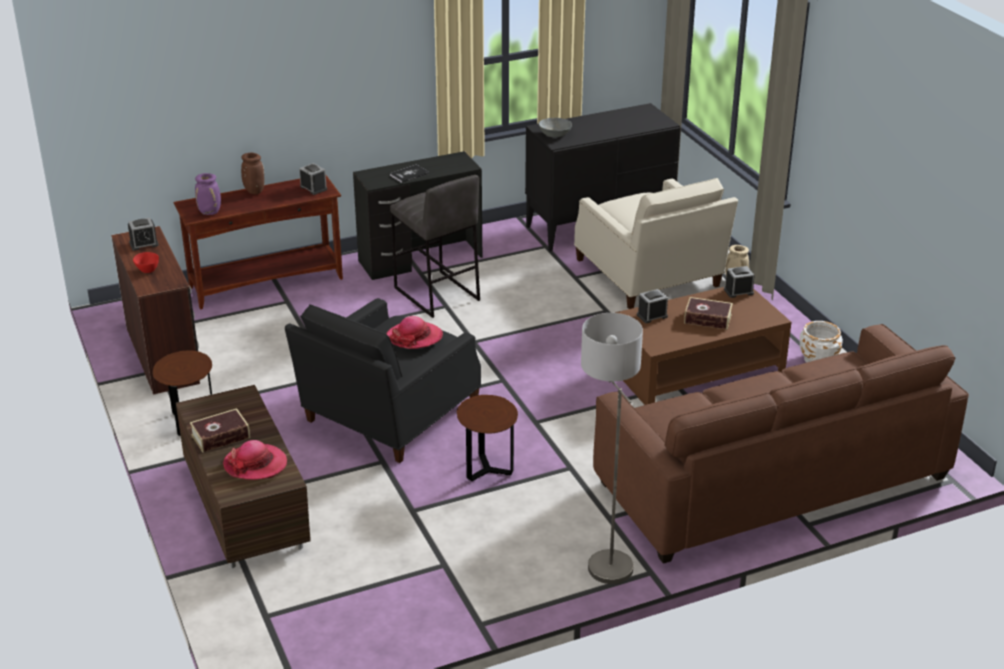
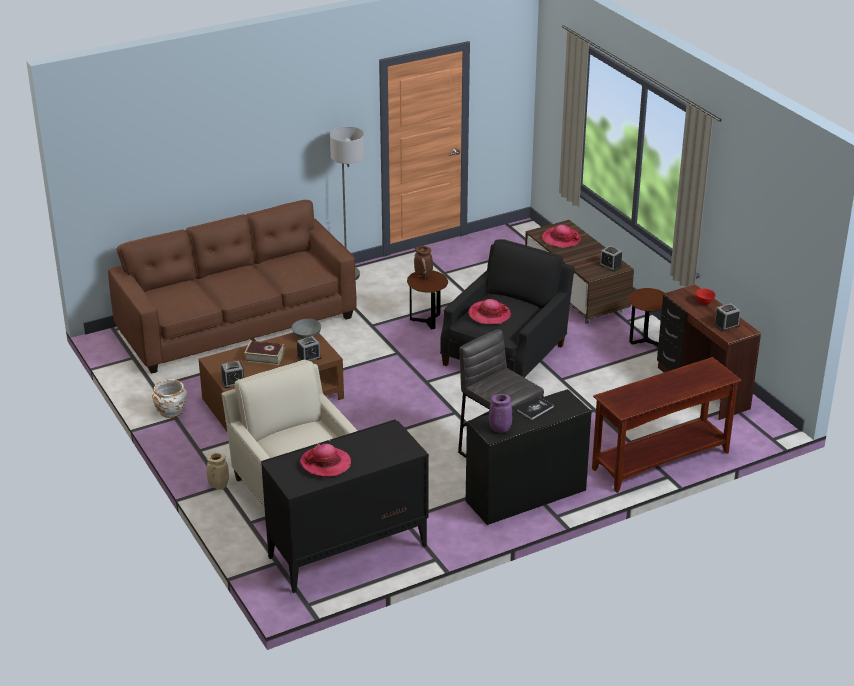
camera: 175 degrees right, 0 degrees up
(210, 212) = (699, 369): purple vase -> purple vase (499, 430)
(220, 436) = (591, 252): book -> none
(253, 191) = (676, 394): brown vase -> brown vase (424, 276)
(313, 188) = (622, 401): alarm clock -> alarm clock (610, 266)
(555, 135) = (395, 441): grey bowl -> grey bowl (306, 335)
(620, 122) = (325, 463): none -> hat

